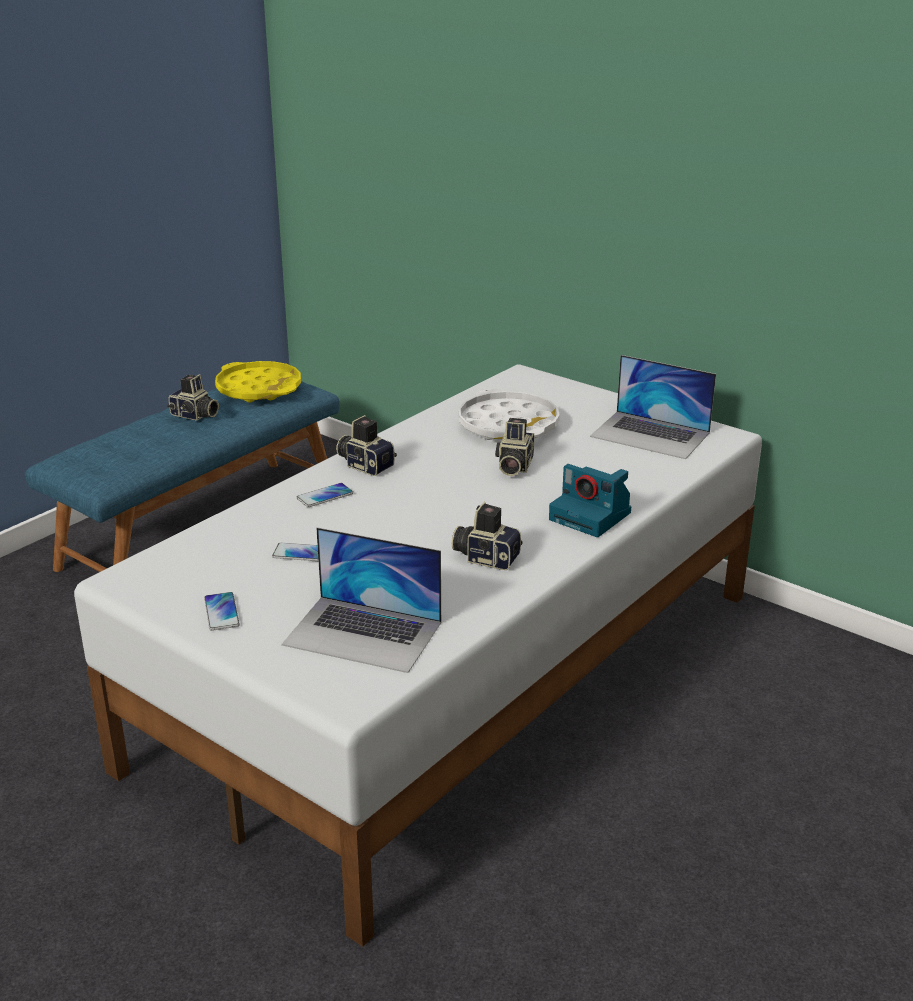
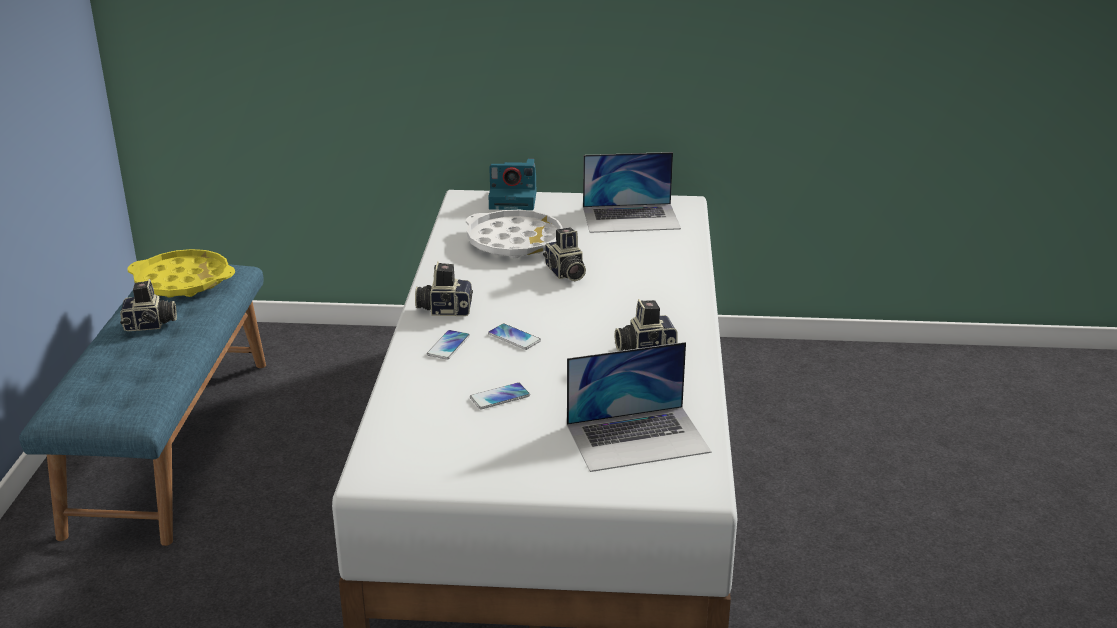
camera: 35 degrees left, 0 degrees up
(221, 612) = (503, 467): phone -> phone (514, 337)
(592, 516) = (676, 292): camera -> camera (514, 200)

